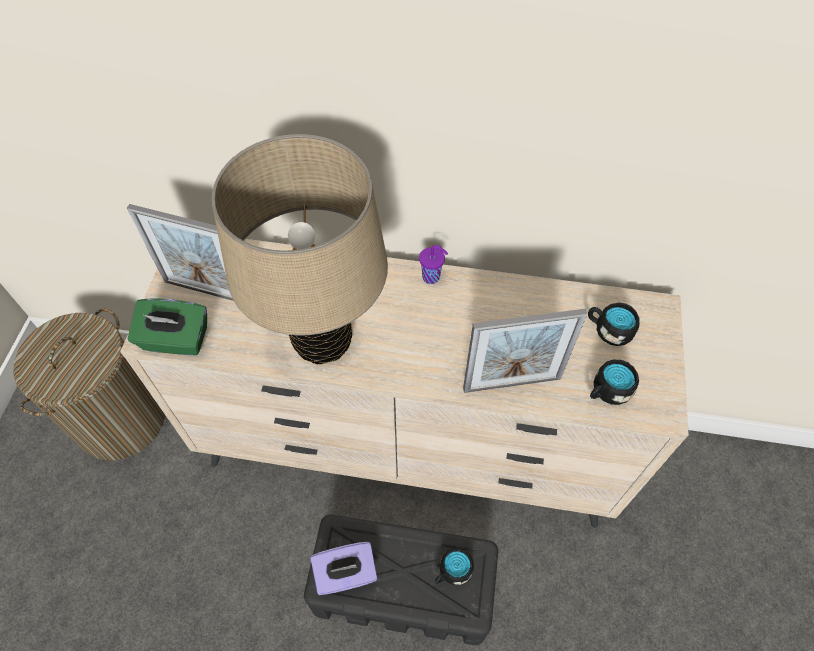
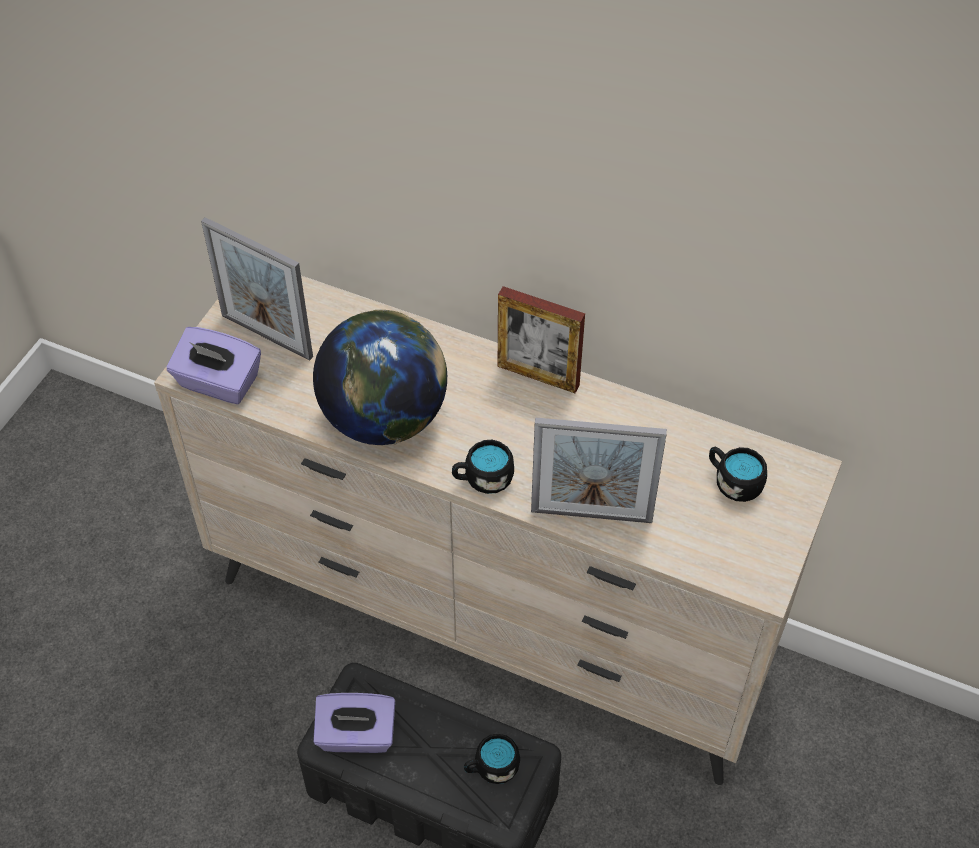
camera: 15 degrees right, 5 degrees down
(121, 419) = (124, 497): laundry basket -> none
(176, 340) = (218, 383): green tissue box -> purple tissue box
(322, 340) = (384, 419): beige table lamp -> globe
(432, 277) = (538, 375): purple cup -> picture frame
(607, 391) = (703, 549): black mug -> black mug (482, 478)

